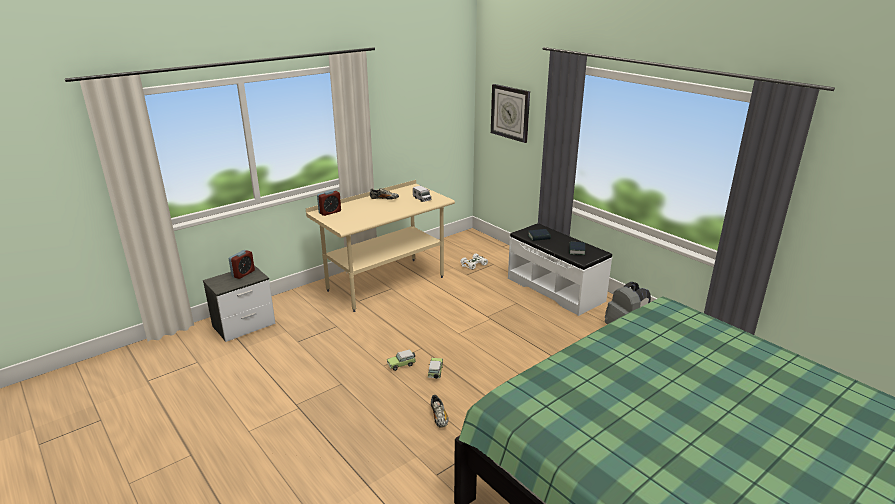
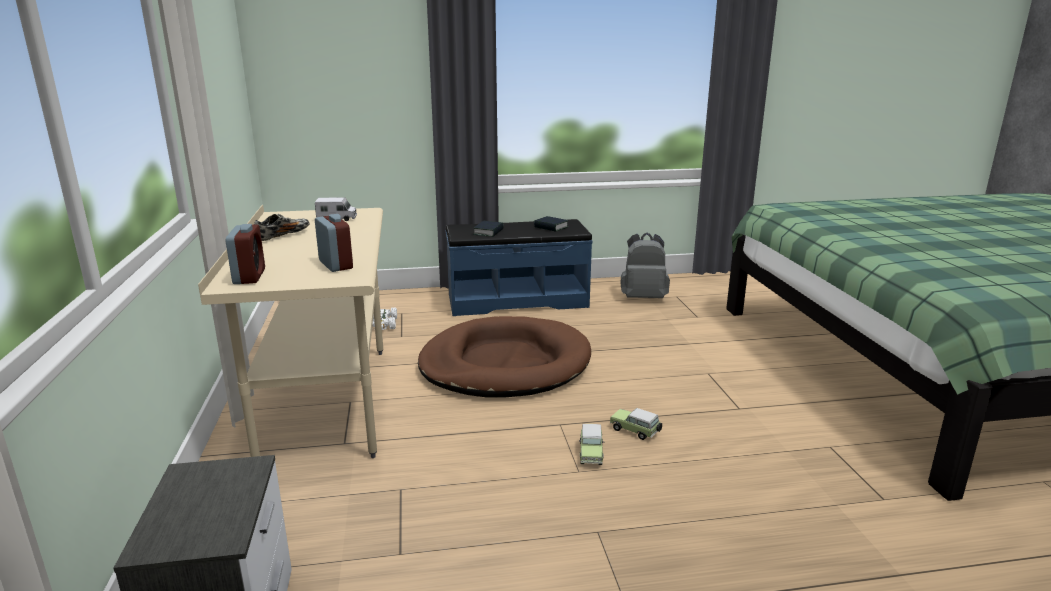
camera: 60 degrees left, 5 degrees down
(243, 273) = (195, 487): alarm clock -> alarm clock (336, 265)
(439, 417) = (749, 459): shoe -> none
(468, 313) = (505, 364): none -> brown dog bed
(510, 112) = (338, 72): wall clock -> none
(555, 289) = (517, 300): white bench -> blue bench

